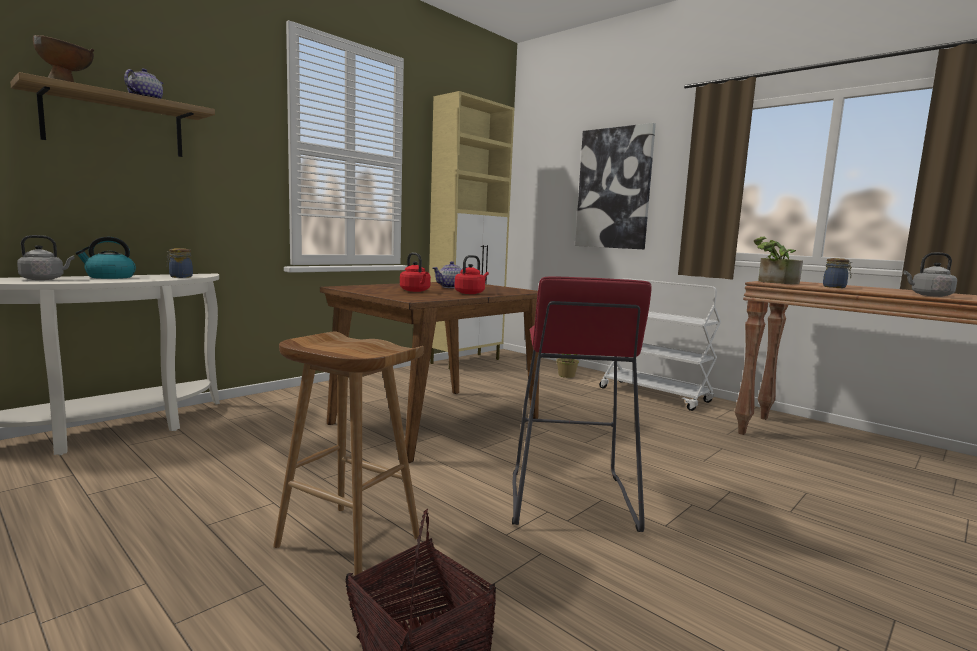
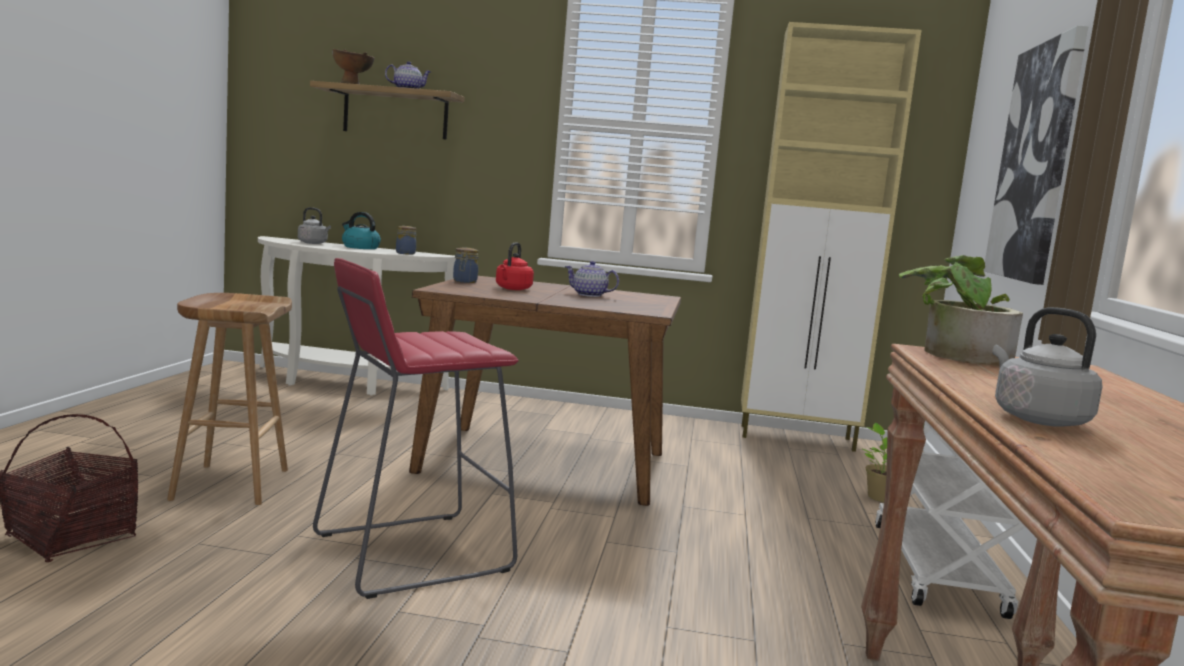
camera: 55 degrees right, 0 degrees up
(470, 293) = (550, 299): red kettle -> none
(835, 287) = (995, 378): jar -> jar (464, 281)

